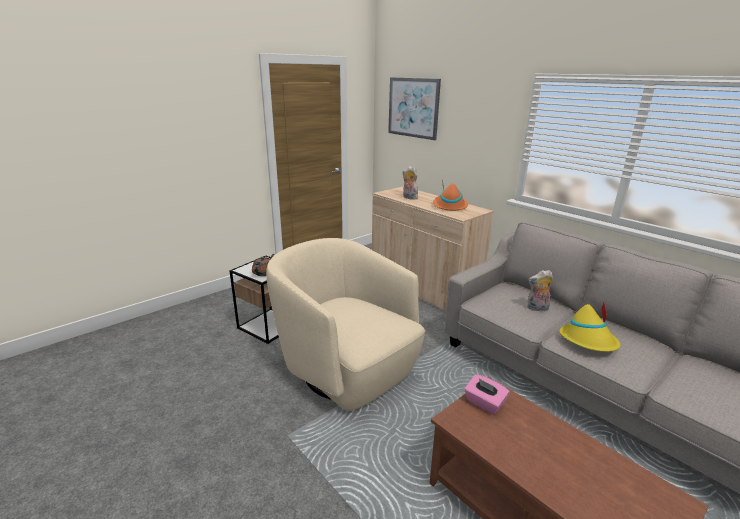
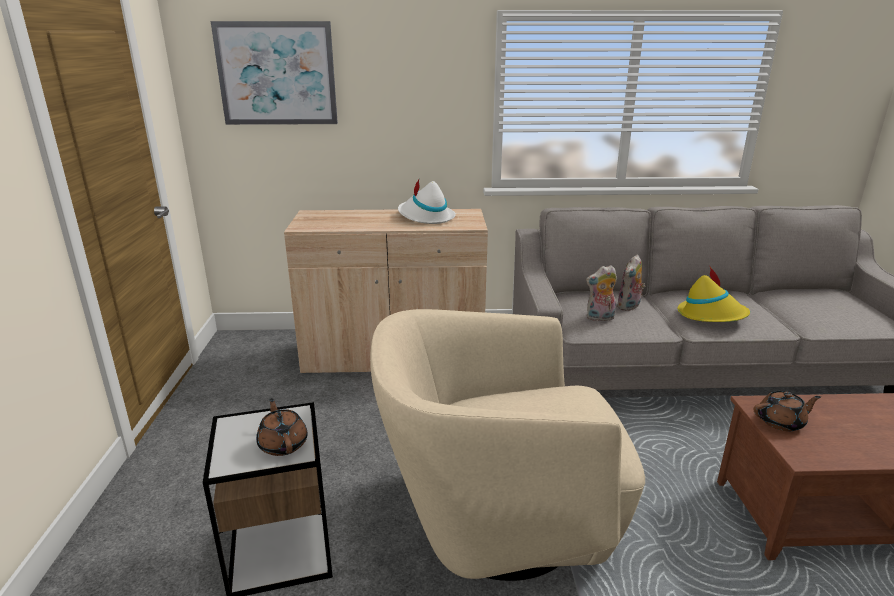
camera: 50 degrees left, 0 degrees up
(409, 198) = (353, 223): plush toy -> plush toy (600, 318)
(449, 205) = (425, 217): orange hat -> white hat
(484, 403) = (781, 422): pink tissue box -> brown teapot

